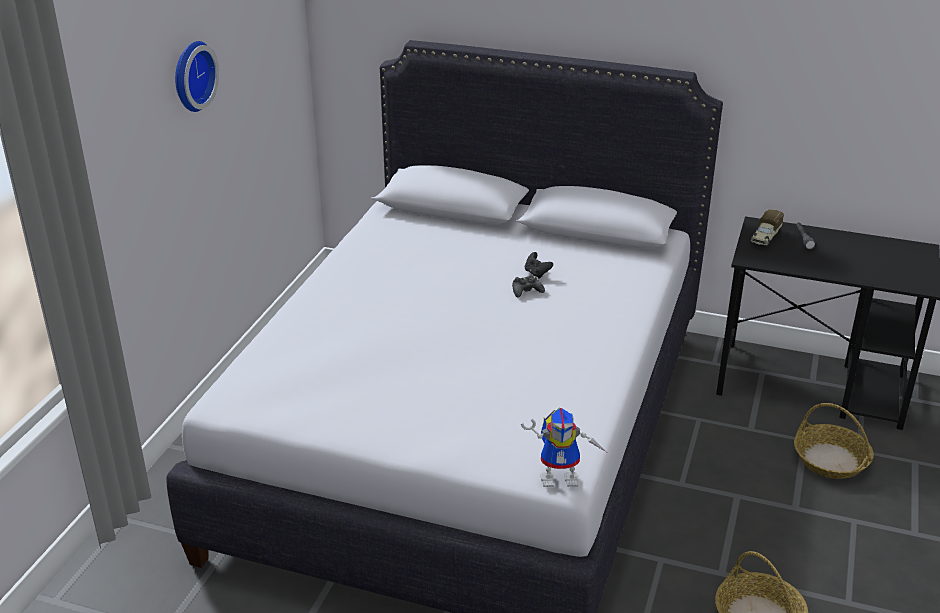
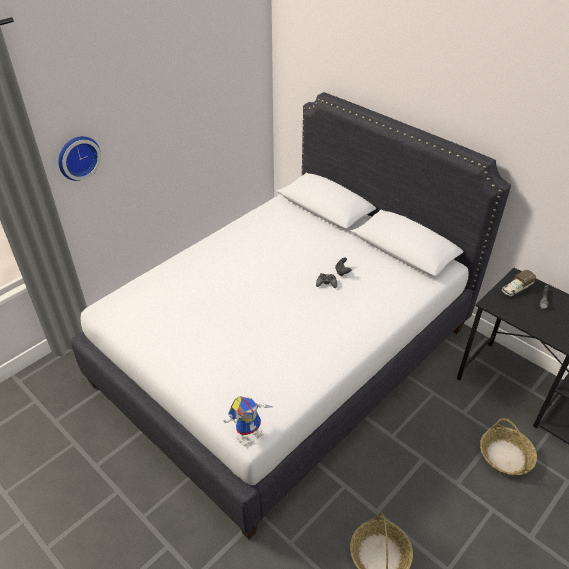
camera: 25 degrees right, 10 degrees up
(191, 75) = (156, 98): wall clock -> wall clock (77, 157)
(562, 477) = (249, 432): toy robot -> toy robot turned 60 degrees counterclockwise

